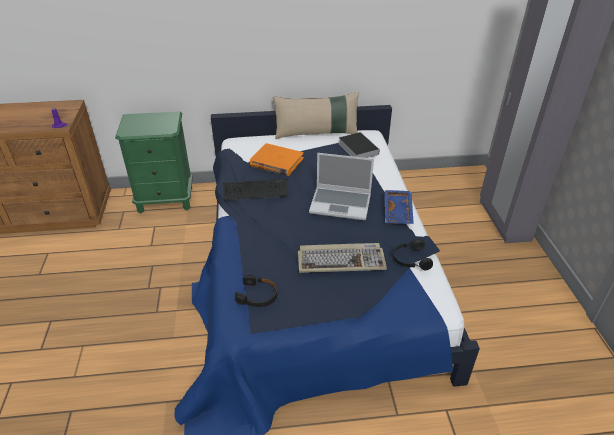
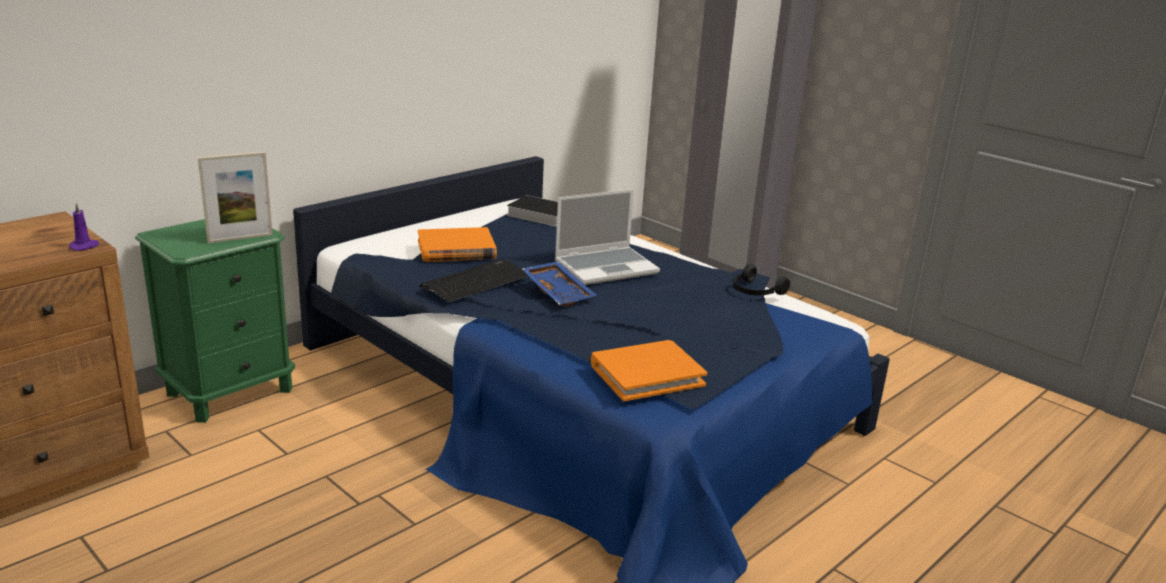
camera: 40 degrees left, 15 degrees down
(155, 130) = (240, 238): none -> picture frame
(258, 295) = (647, 375): black headphones -> orange book
(316, 133) = (456, 214): beige pillow -> none
(341, 260) = (690, 312): keyboard -> none
(398, 212) = (680, 257): blue tray -> blue tray (559, 292)

